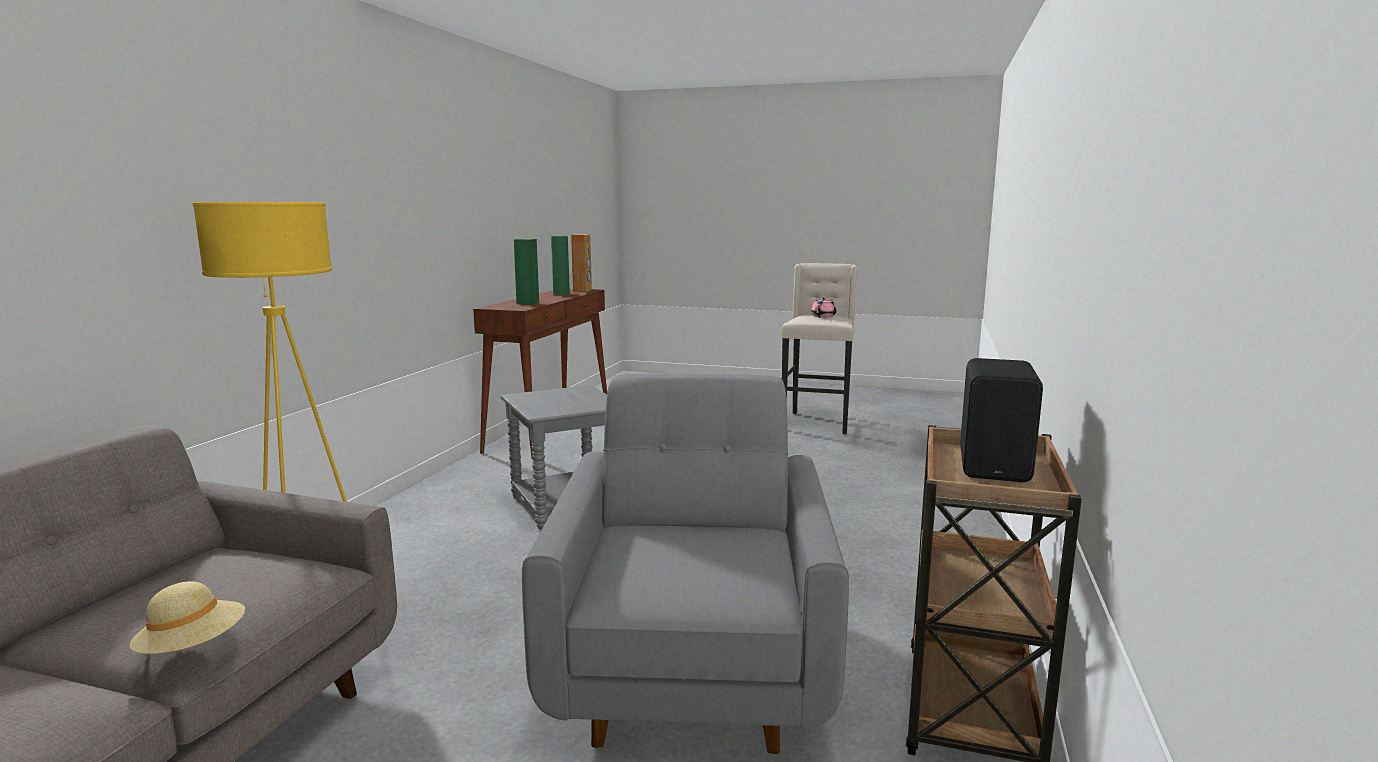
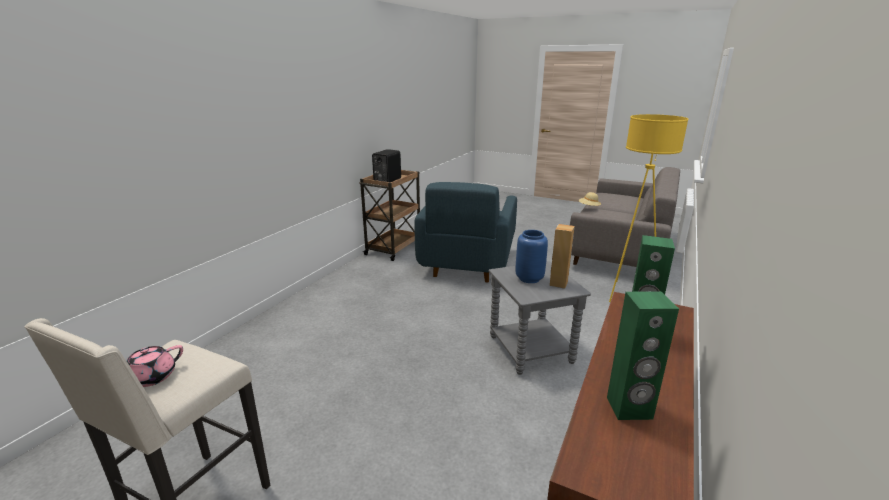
camera: 170 degrees left, 10 degrees up
(572, 401) = (529, 278): none -> blue vase
(582, 290) = (603, 465): brown speaker -> brown speaker (558, 283)
(691, 666) = (467, 263): grey armchair -> blue armchair

